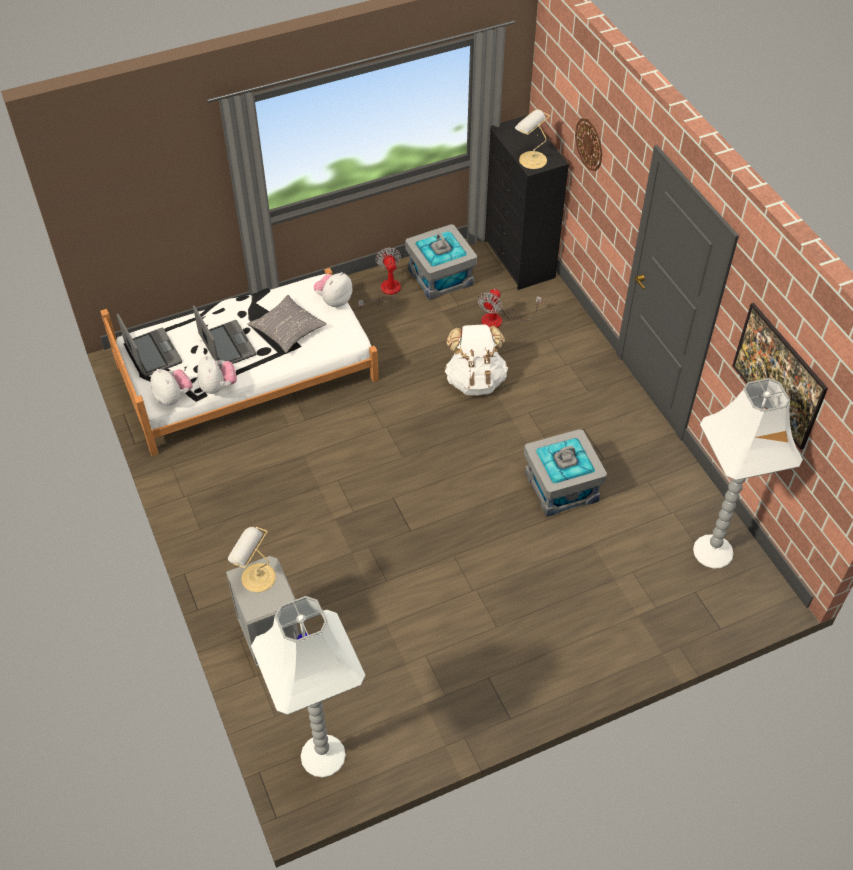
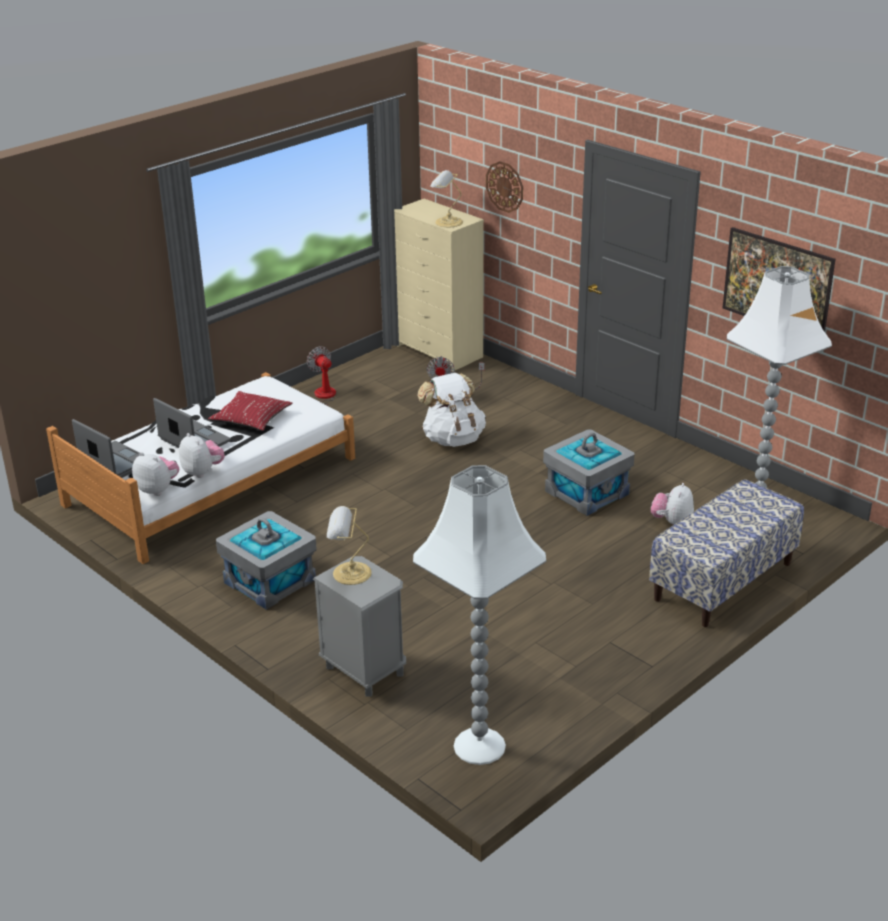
camera: 20 degrees left, 20 degrees down
(287, 329) = (251, 418): grey pillow -> red pillow
(334, 301) = (287, 391): plush toy -> plush toy (672, 522)
(441, 277) = (371, 377): grey storage box -> grey storage box (270, 581)
(519, 259) = (440, 352): black dresser -> beige dresser
(626, 639) = (723, 582): none -> bench

